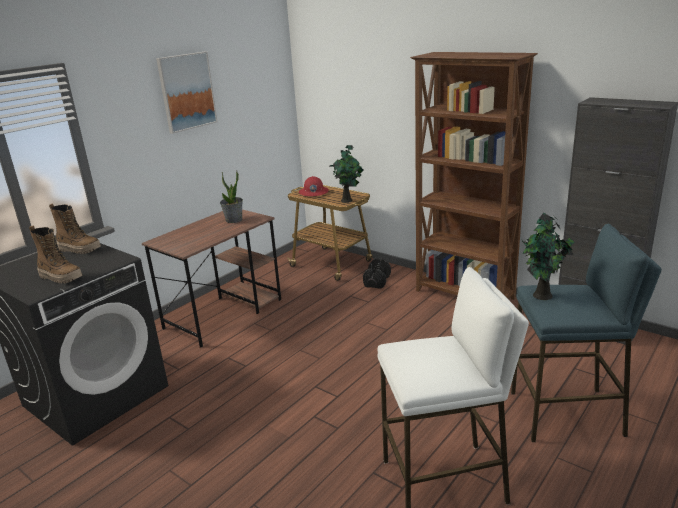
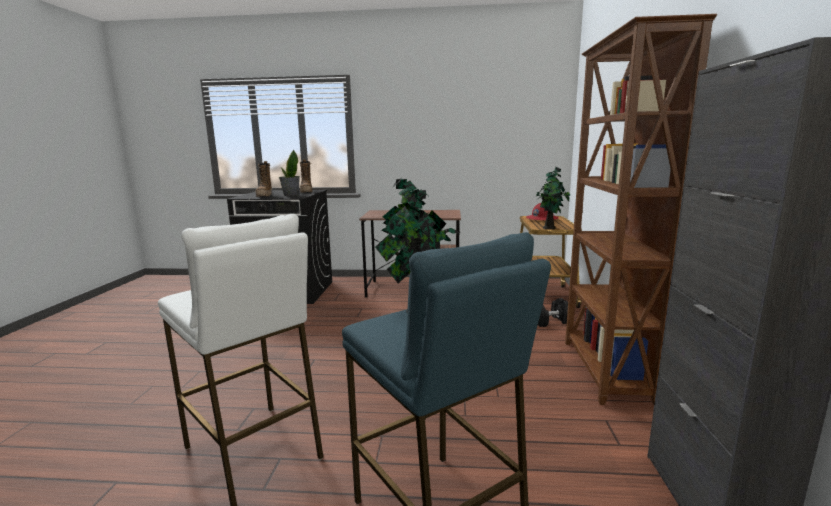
camera: 55 degrees right, 10 degrees down
(187, 92) = (445, 108): picture -> none
(234, 220) = (436, 213): potted plant -> potted plant (291, 195)

